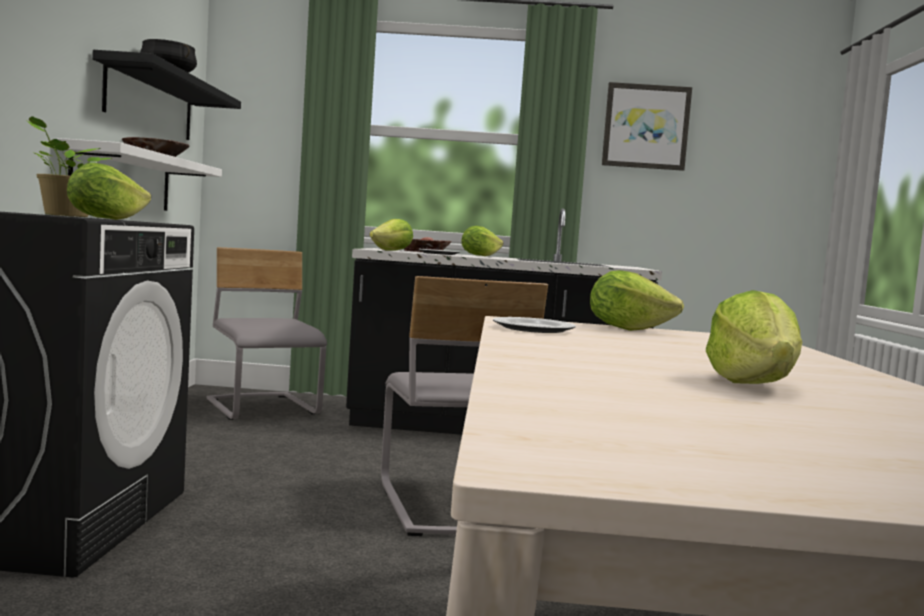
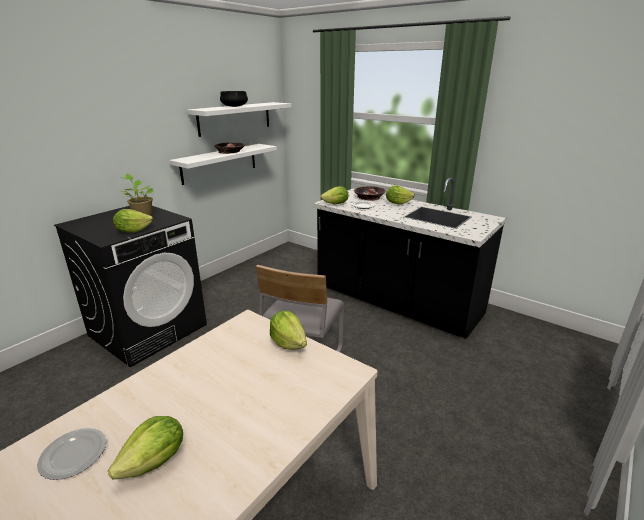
camera: 35 degrees right, 20 degrees up
(150, 102) = (235, 118): black shelf -> white shelf
(263, 408) = (298, 266): grey chair -> none
(534, 329) = (224, 341): plate -> plate (73, 456)
(646, 127) = (533, 112): picture -> none

